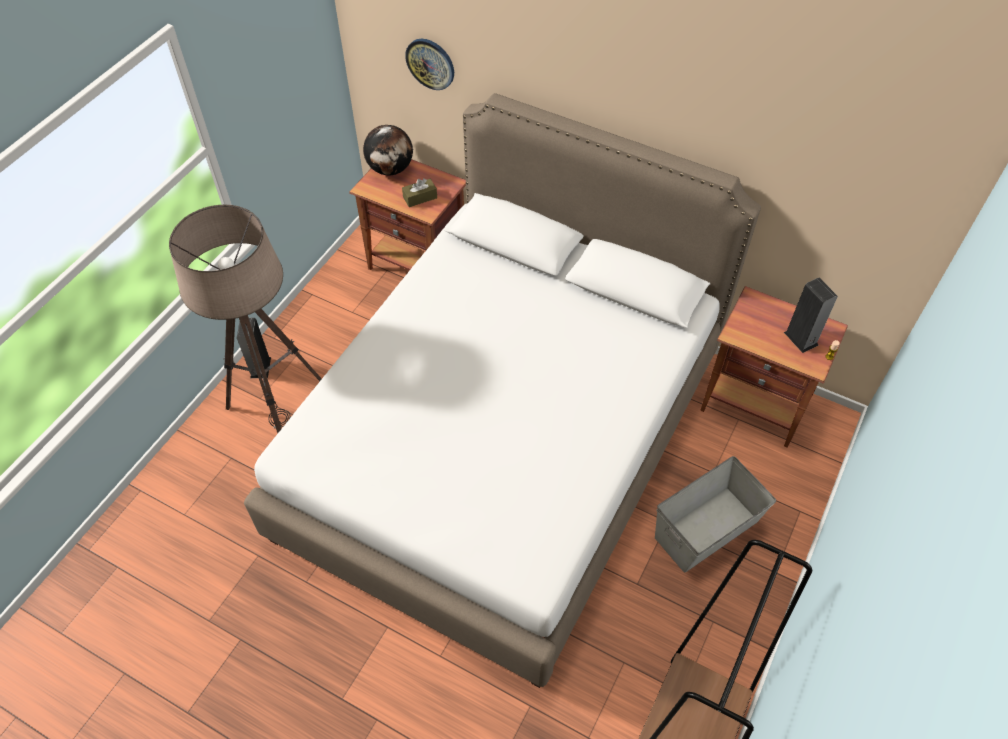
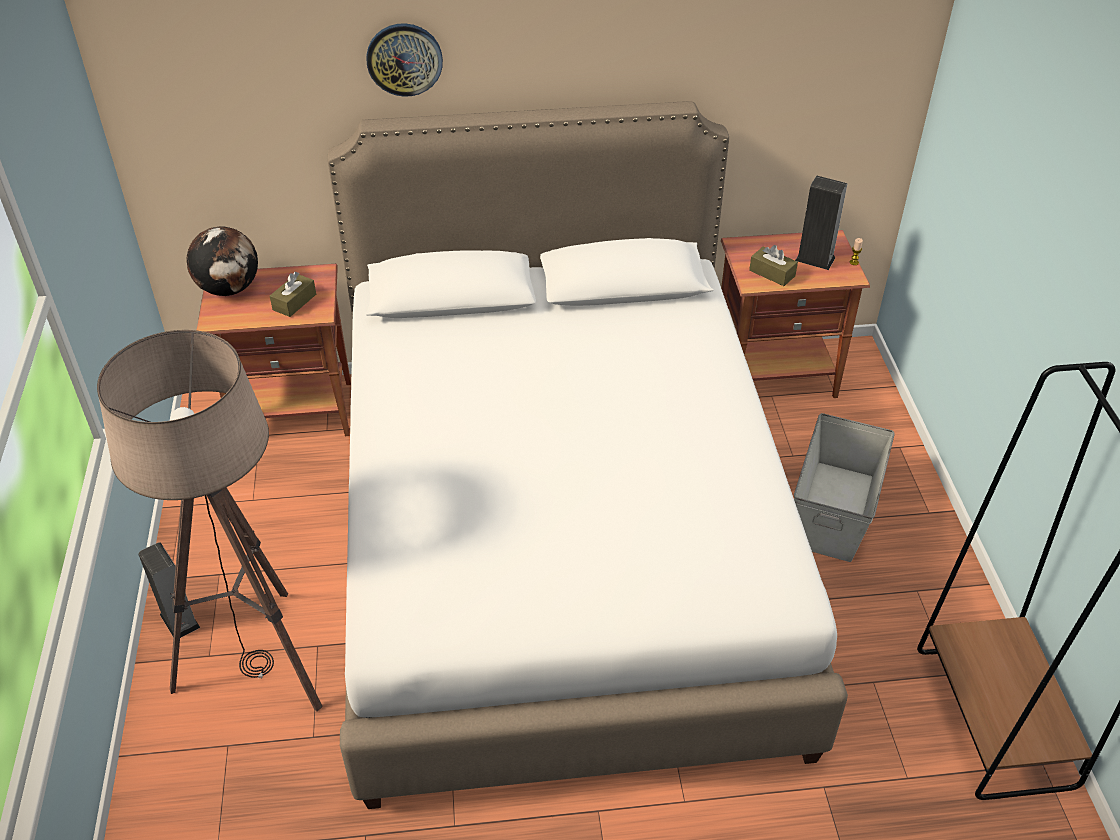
camera: 35 degrees left, 10 degrees down
(430, 63) = (256, 117): wall clock -> wall clock (404, 59)
(756, 334) = (772, 273): none -> brown tissue box

